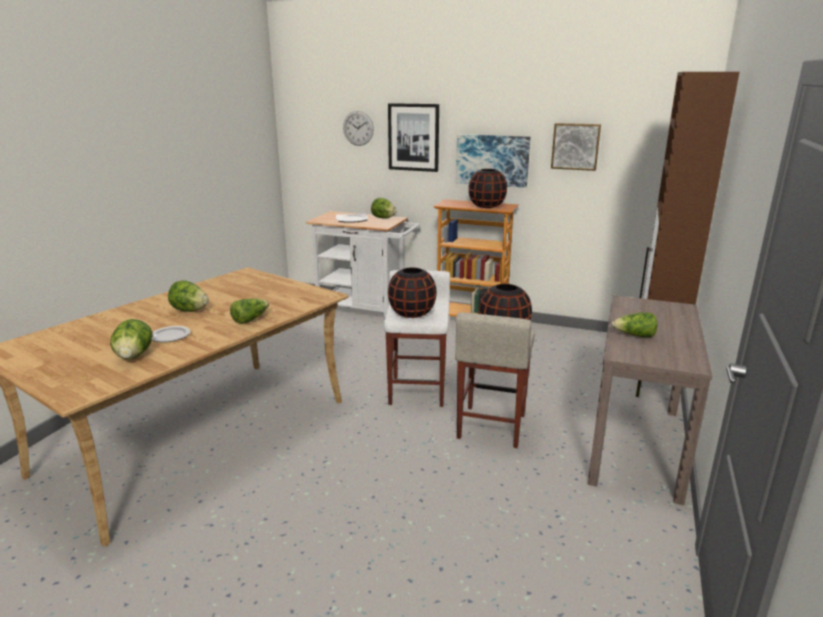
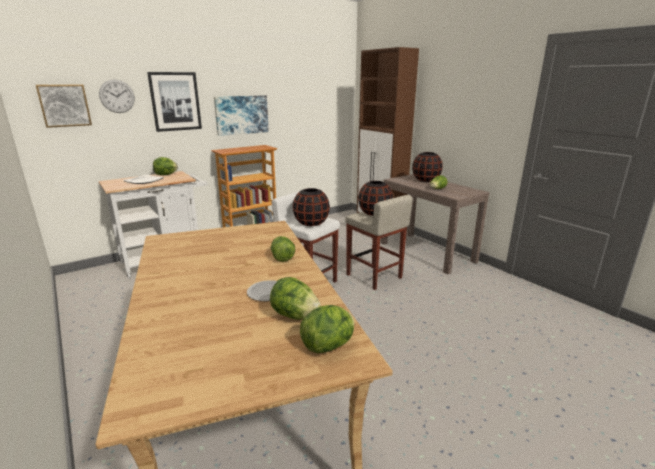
camera: 55 degrees left, 0 degrees up
(189, 310) = (215, 275): lettuce -> lettuce (329, 345)
(487, 206) = (253, 148): black vase -> black vase (426, 180)
(575, 146) = (292, 100): picture -> picture (64, 105)

